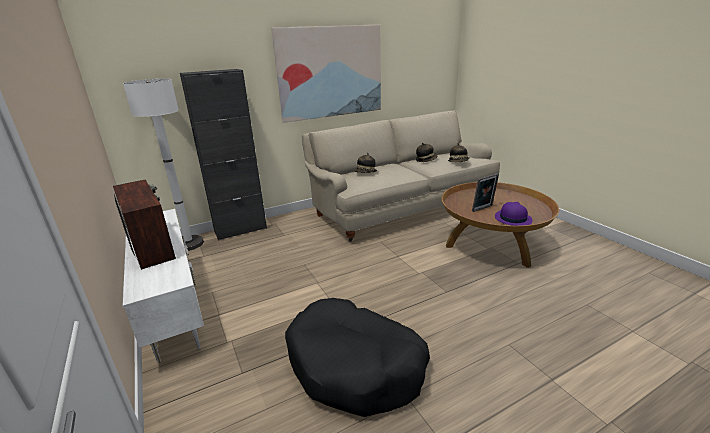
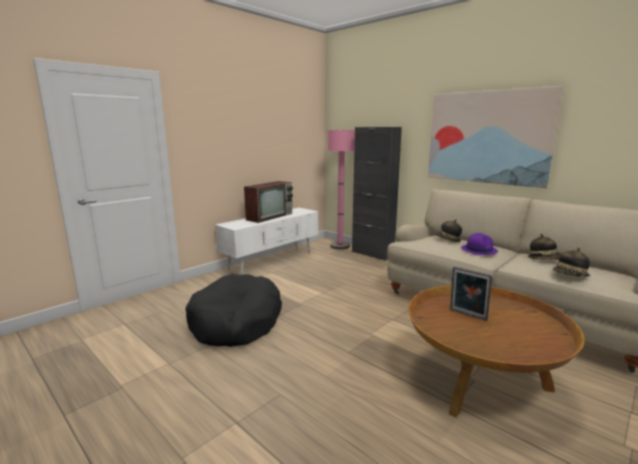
camera: 70 degrees right, 10 degrees down
(189, 244) = (340, 246): white floor lamp -> pink floor lamp
(512, 218) = (458, 334): purple hat -> purple hat (479, 250)

